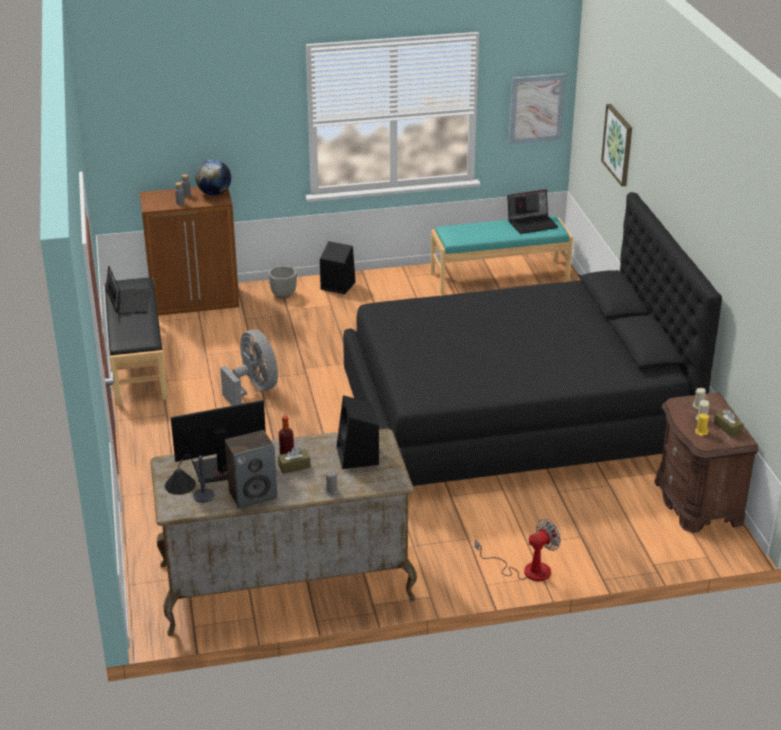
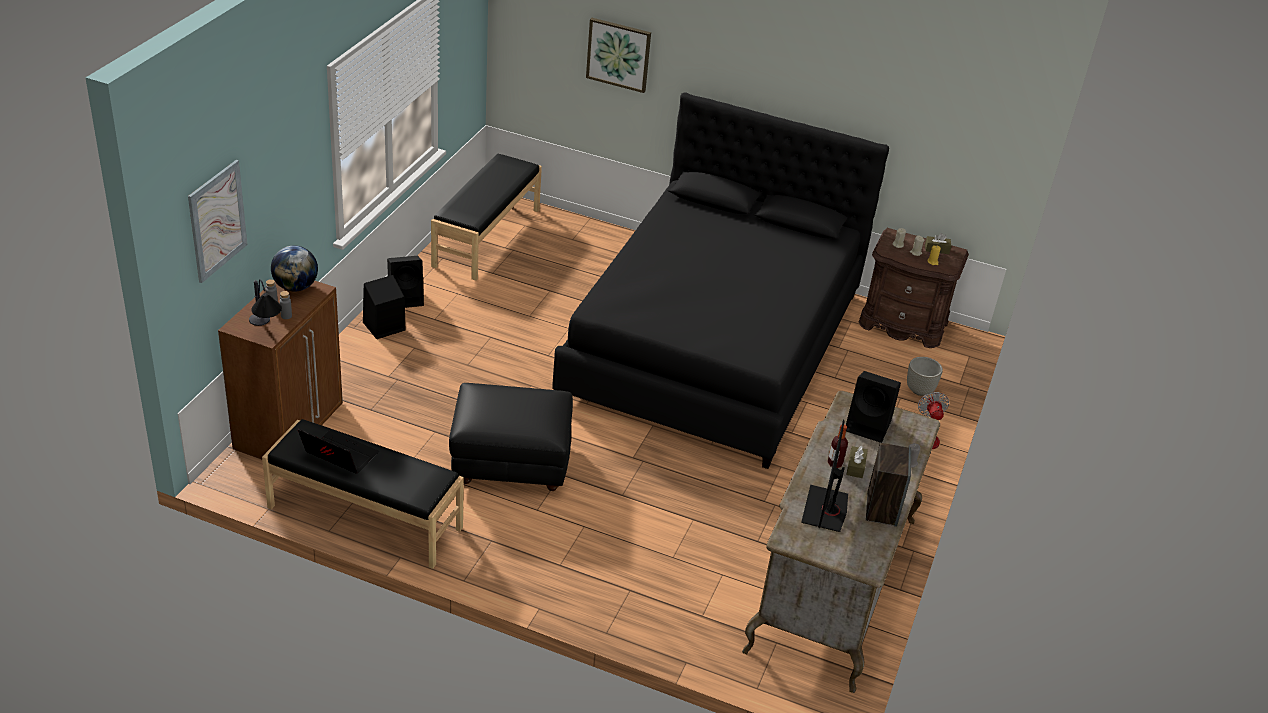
camera: 60 degrees left, 5 degrees up
(191, 508) = (874, 554): table lamp -> table lamp (265, 331)
(254, 390) = (510, 463): grey fan -> black ottoman
(283, 295) = (357, 365): grey planter -> grey planter (920, 390)
(381, 280) = (407, 298): none -> black speaker
(499, 276) = (486, 237): turquoise bench -> black bench
(532, 223) = (498, 170): laptop -> none
(536, 108) = (469, 50): picture -> picture (217, 221)

